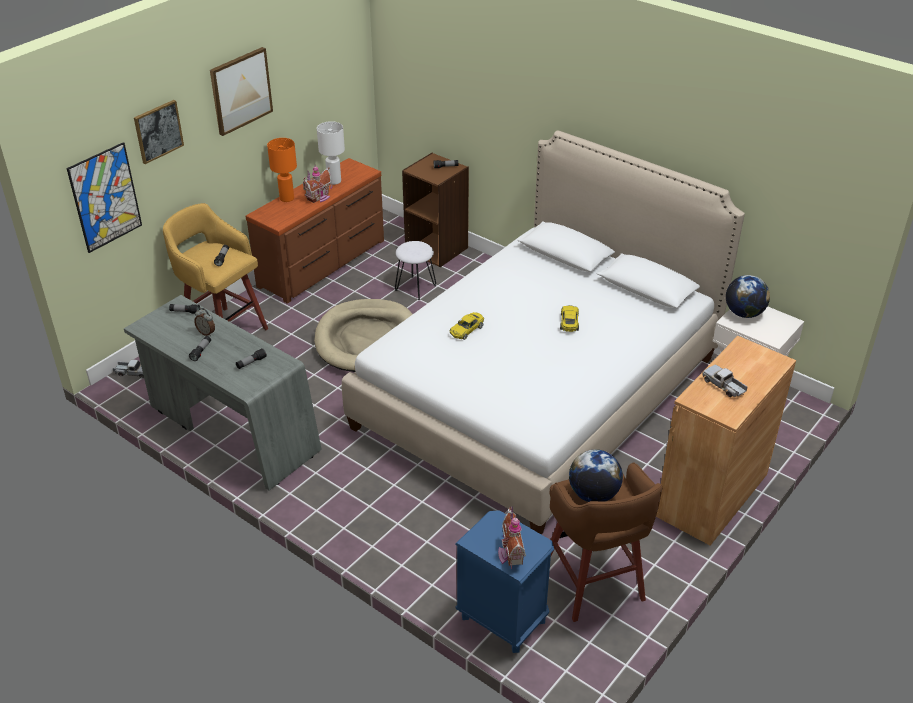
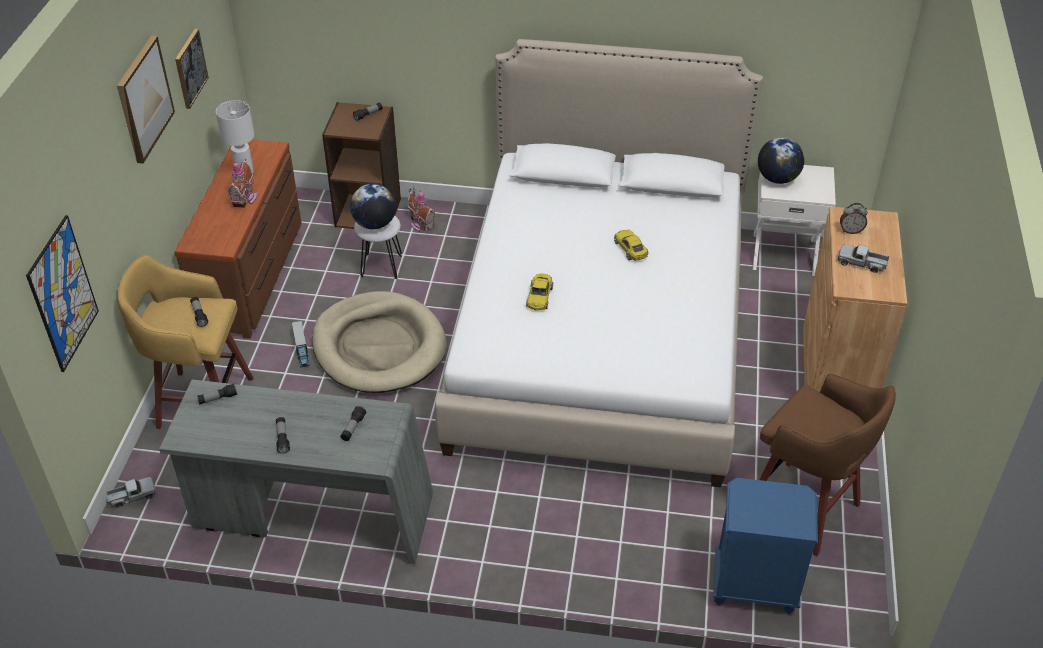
camera: 30 degrees left, 5 degrees up
(158, 131) = (90, 185): picture -> picture (190, 68)
(206, 332) = (268, 413): alarm clock -> alarm clock (851, 231)
(287, 198) = (207, 212): orange table lamp -> none
(314, 322) = (301, 349): none -> toy truck
(509, 554) = (785, 517): toy house -> toy house (420, 224)
(593, 494) = (812, 422): globe -> globe (374, 224)

